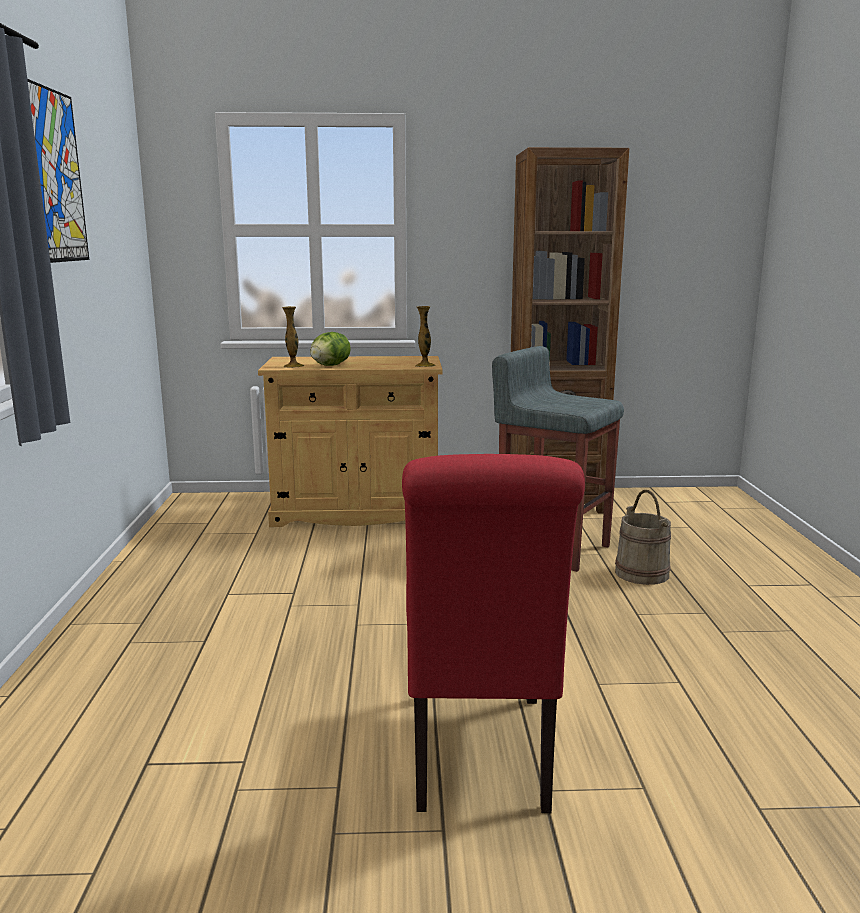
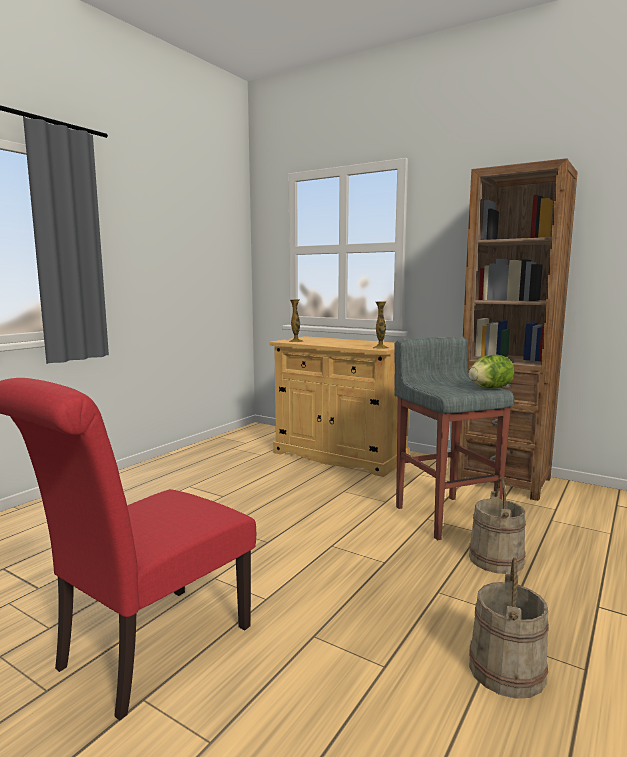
camera: 35 degrees right, 5 degrees down
(55, 176) = (139, 213): picture -> none
(330, 365) = (318, 343): lettuce -> lettuce (490, 388)
(753, 650) = (507, 670): none -> beige bucket

